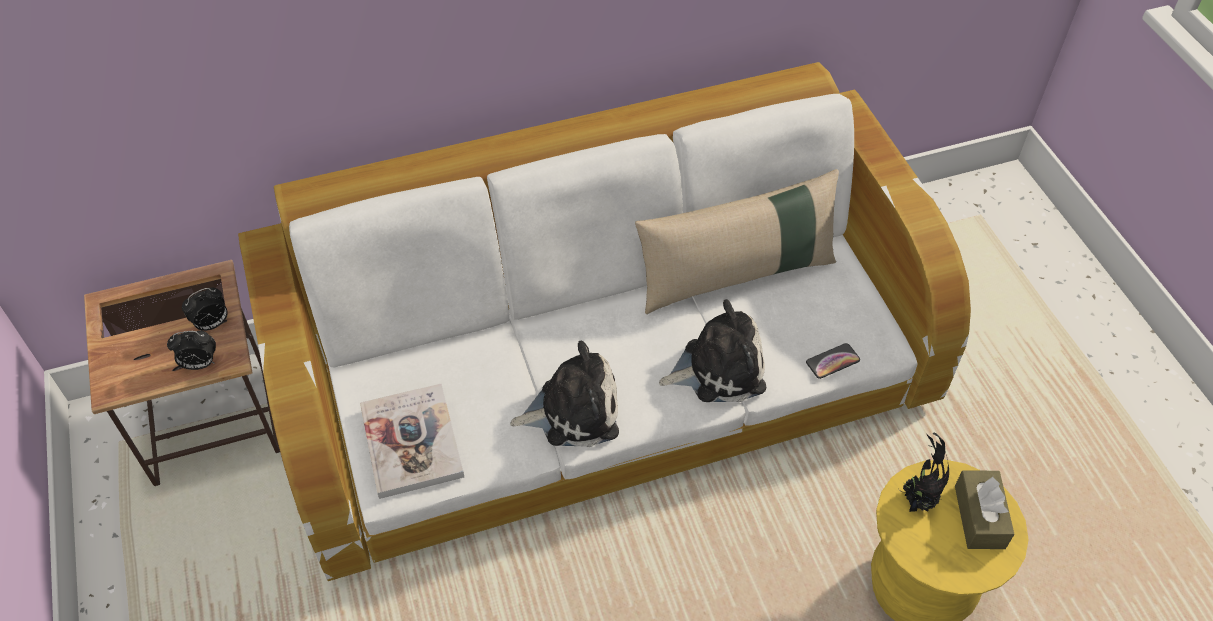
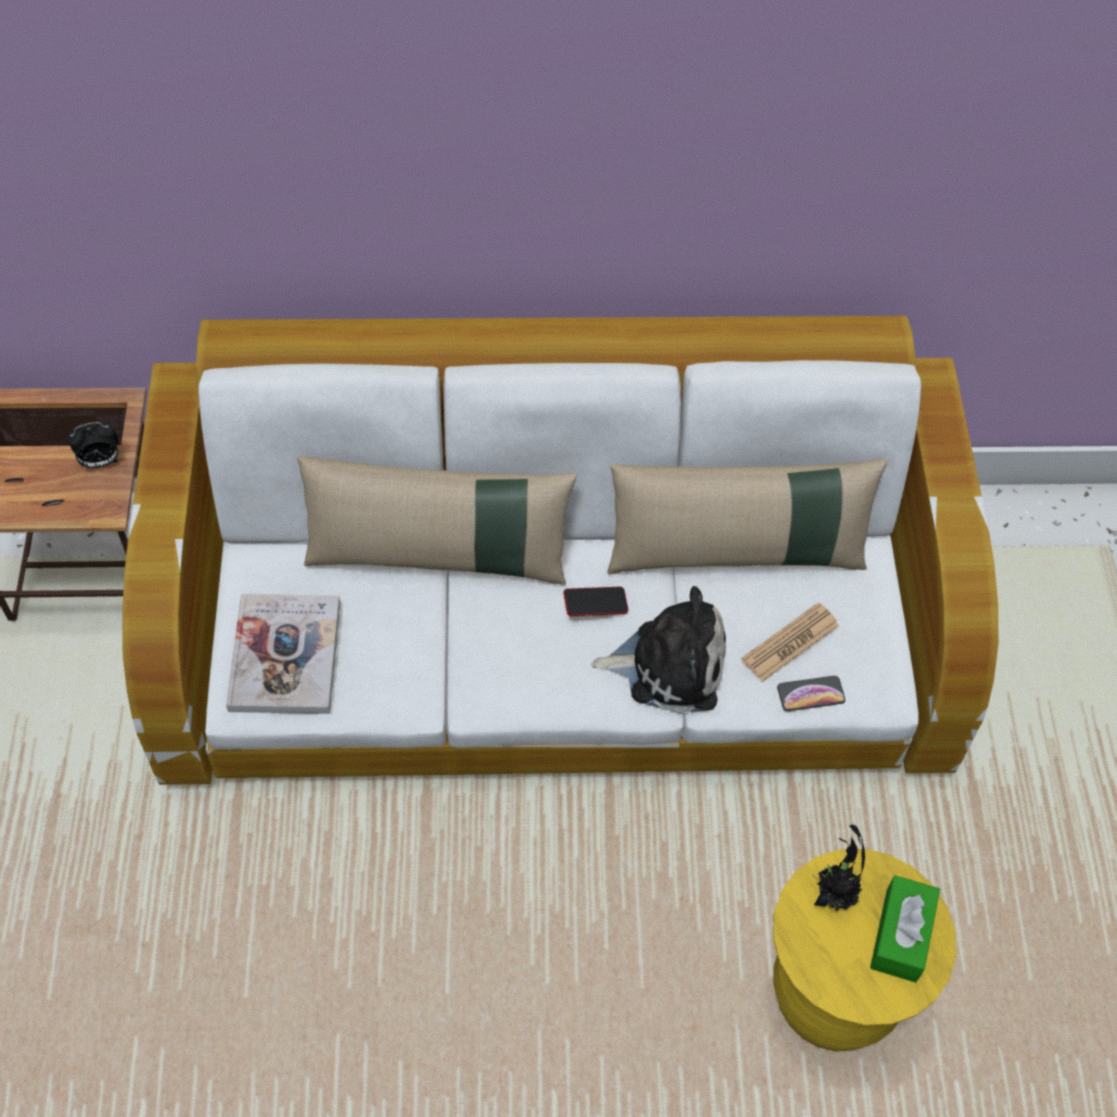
camera: 15 degrees right, 5 degrees up
(199, 364) = (72, 505): alarm clock -> none
(509, 335) = (439, 556): none -> beige pillow
(573, 410) = (480, 669): plush toy -> none
(645, 338) = (595, 604): none -> phone
(802, 328) = (790, 642): none -> newspaper
(979, 517) = (901, 935): brown tissue box -> green tissue box

